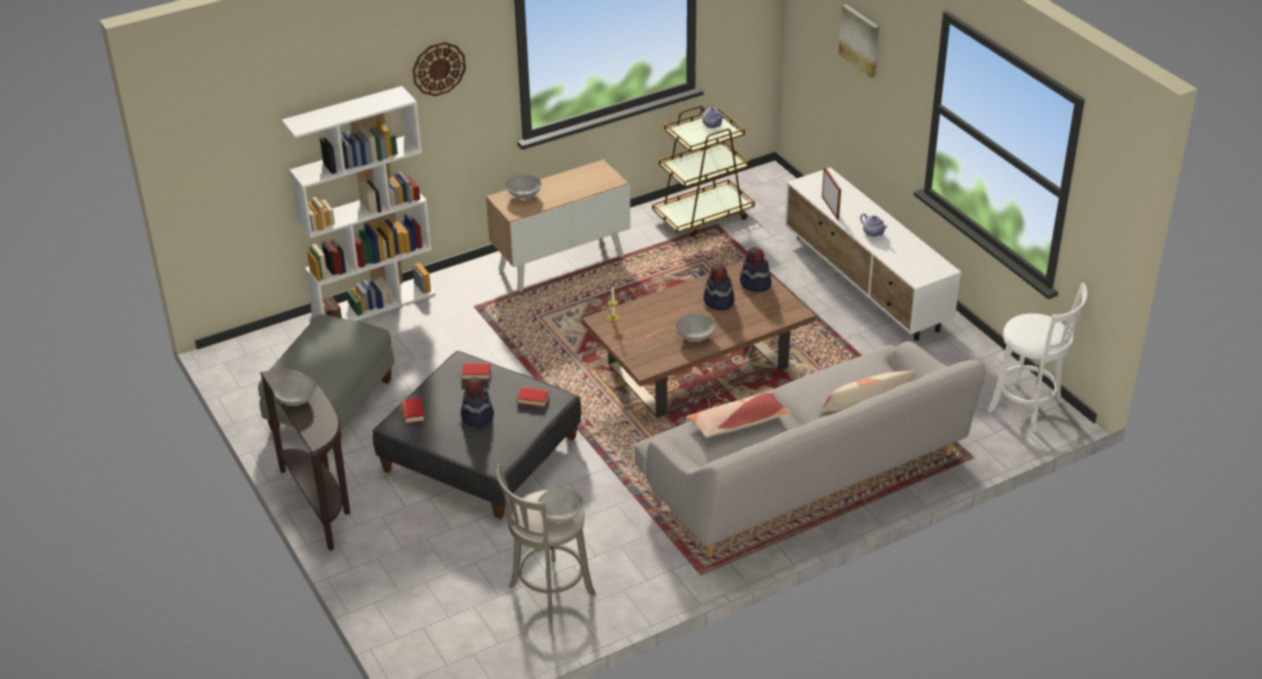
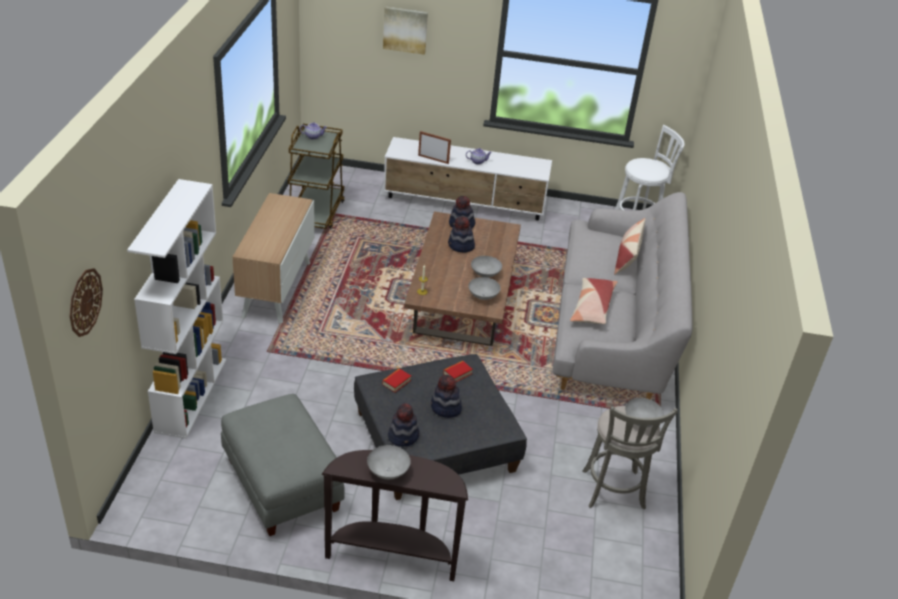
camera: 55 degrees left, 0 degrees up
(413, 413) = (403, 436): book -> hat
(438, 68) = (190, 153): wall clock -> wall clock (85, 302)
(524, 196) = (259, 242): grey bowl -> grey bowl (483, 296)

